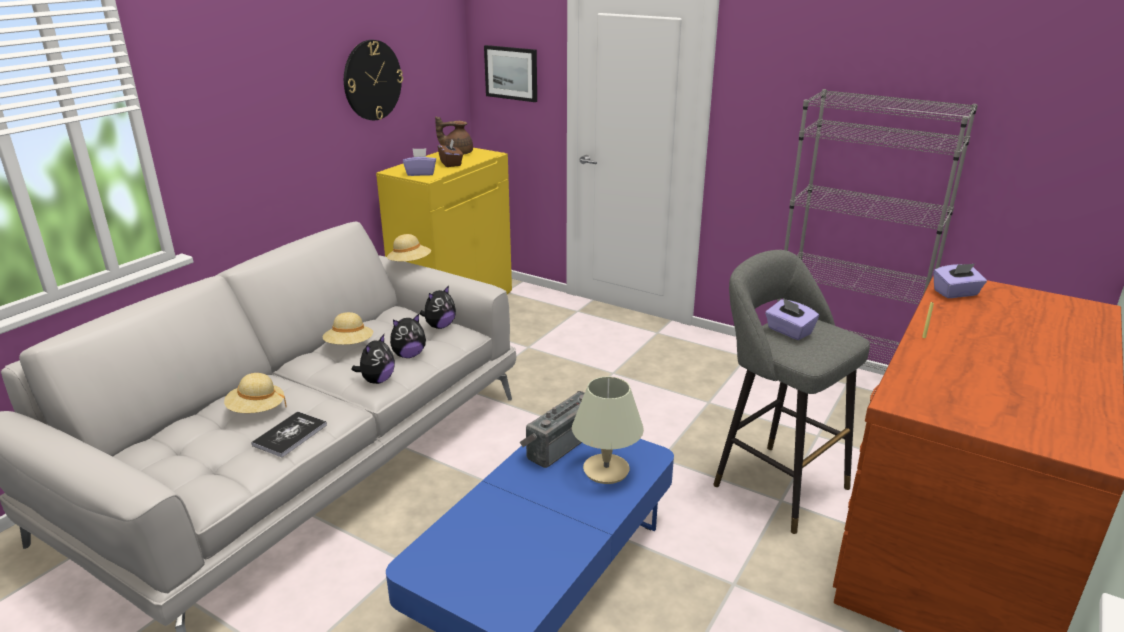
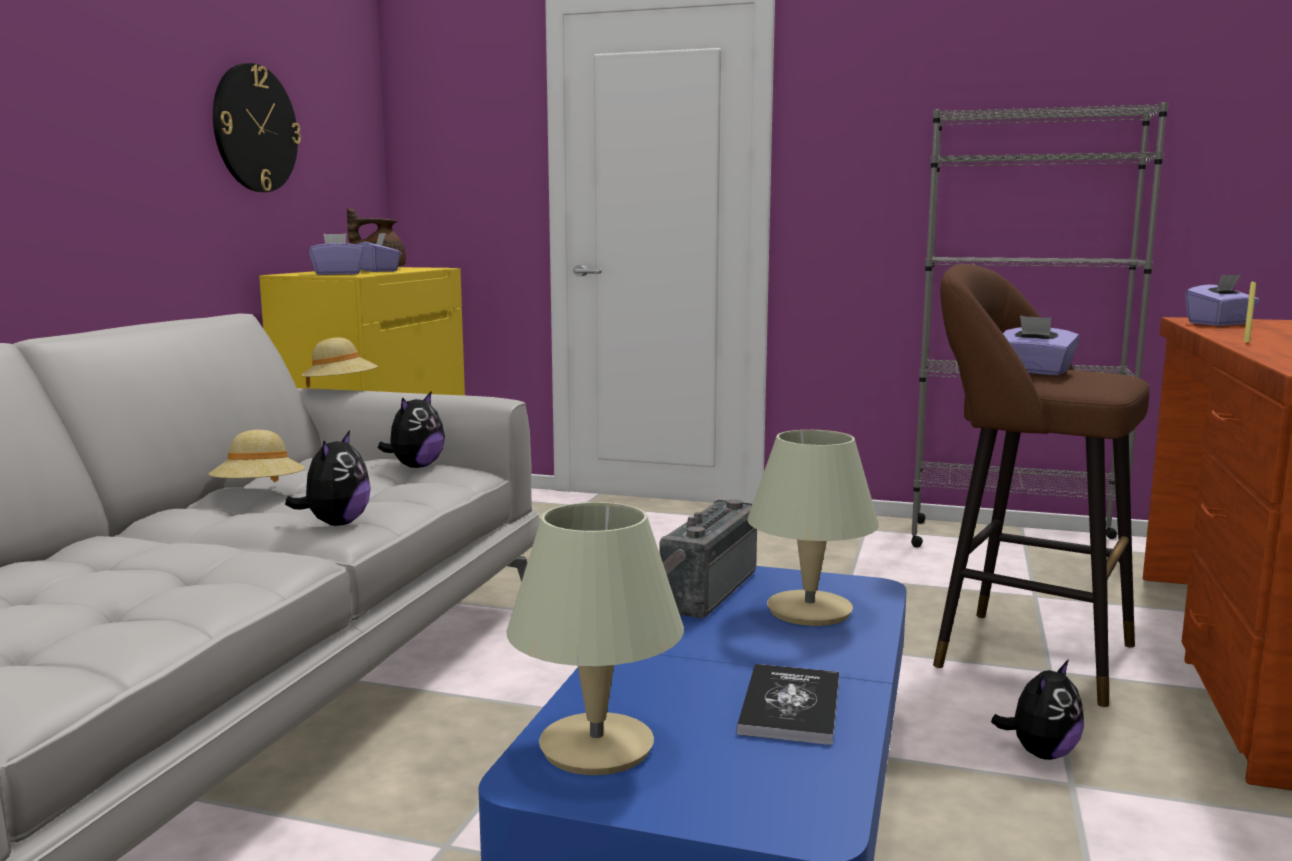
camera: 15 degrees left, 15 degrees down
(256, 410) = (98, 571): beige hat -> none
(290, 435) = (188, 594): book -> book (790, 706)
(409, 355) = (378, 497): plush toy -> plush toy (1041, 753)
(447, 552) = (598, 747): none -> beige table lamp
(451, 163) = (379, 271): brown tissue box -> purple tissue box
(511, 73) = (458, 157): picture -> none
(774, 483) = (1021, 653): grey stool -> brown stool

